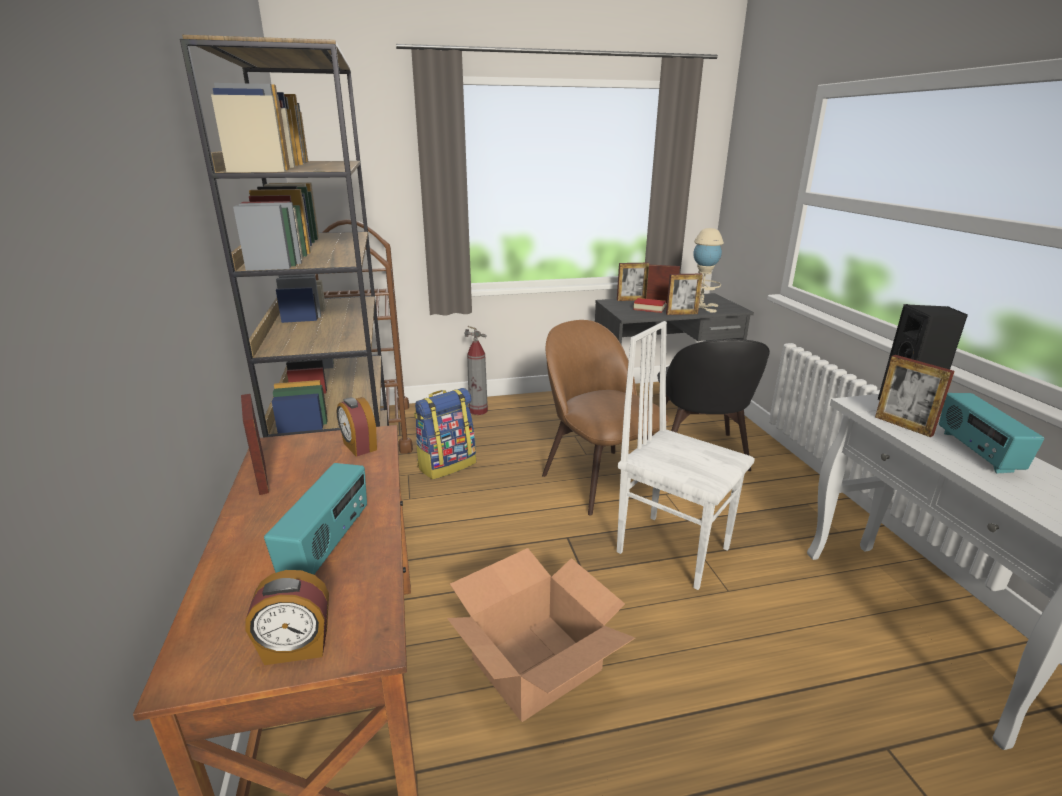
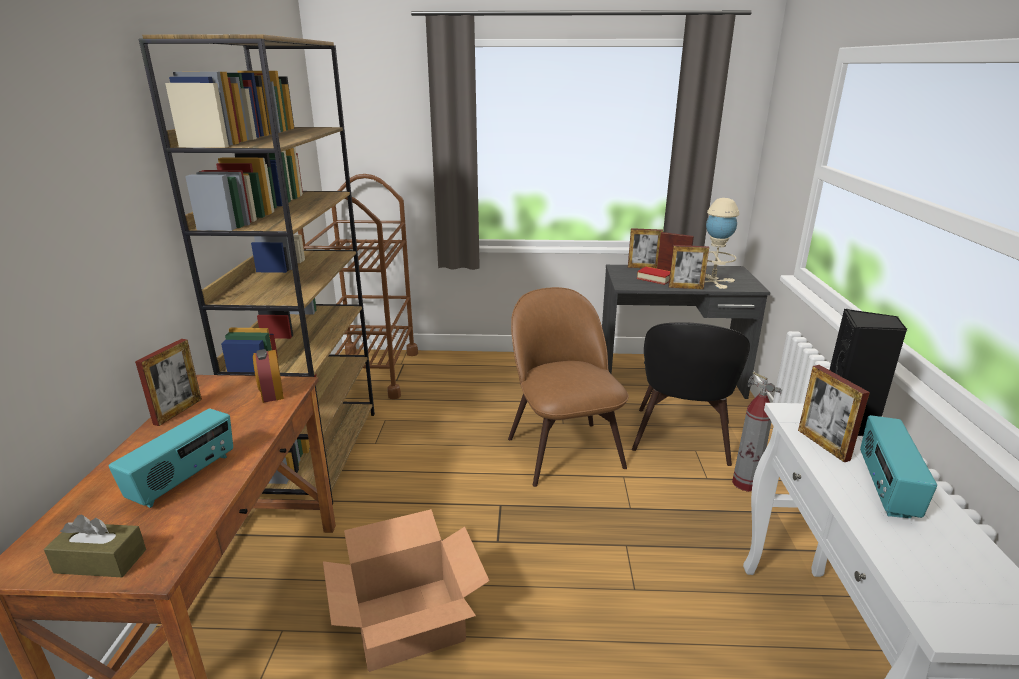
camera: 15 degrees right, 0 degrees up
(262, 478) = (178, 411): picture frame -> picture frame turned 150 degrees counterclockwise
(296, 648) = (101, 561): alarm clock -> brown tissue box
(447, 465) = (424, 415): backpack -> none
(478, 411) = (480, 365): fire extinguisher -> fire extinguisher (745, 483)
(672, 549) = (599, 535): white chair -> none

